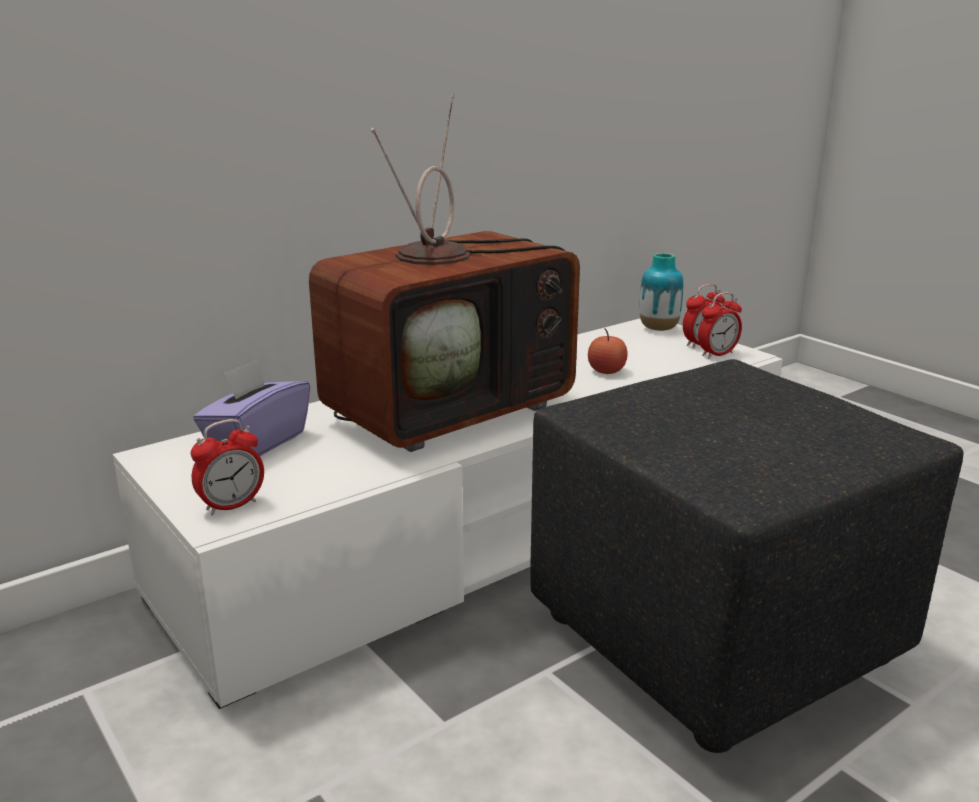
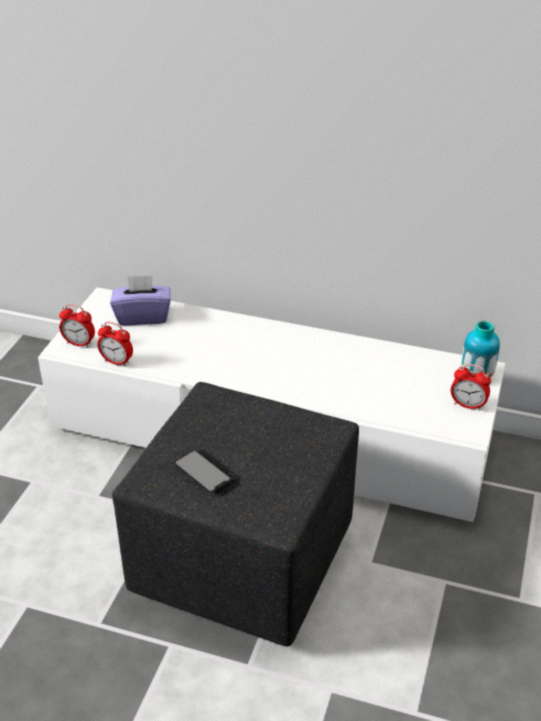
camera: 55 degrees right, 15 degrees up
(451, 408) = (243, 352): television -> none
(606, 371) = (364, 383): apple -> none
(717, 354) = (454, 418): alarm clock -> alarm clock (117, 362)
(765, 448) = (206, 472): none -> phone

